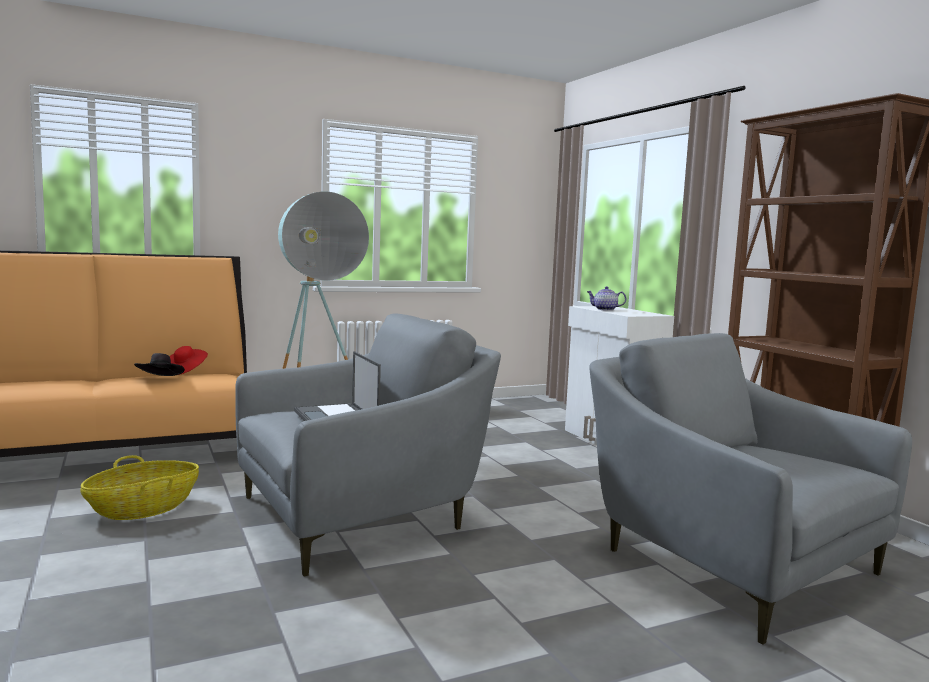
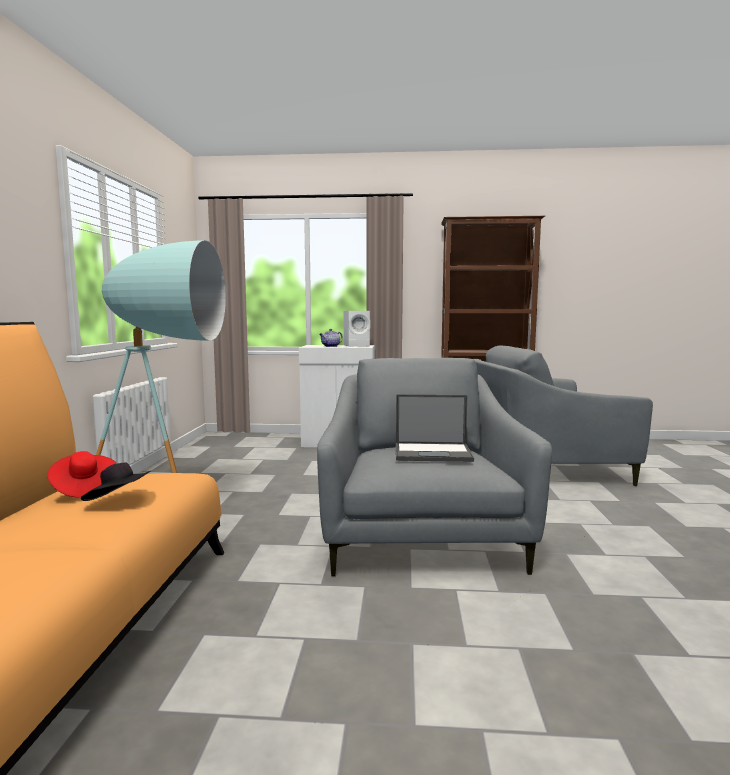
camera: 60 degrees left, 0 degrees up
(143, 509) = (311, 638): basket -> none
(640, 313) = (357, 346): none -> white speaker

